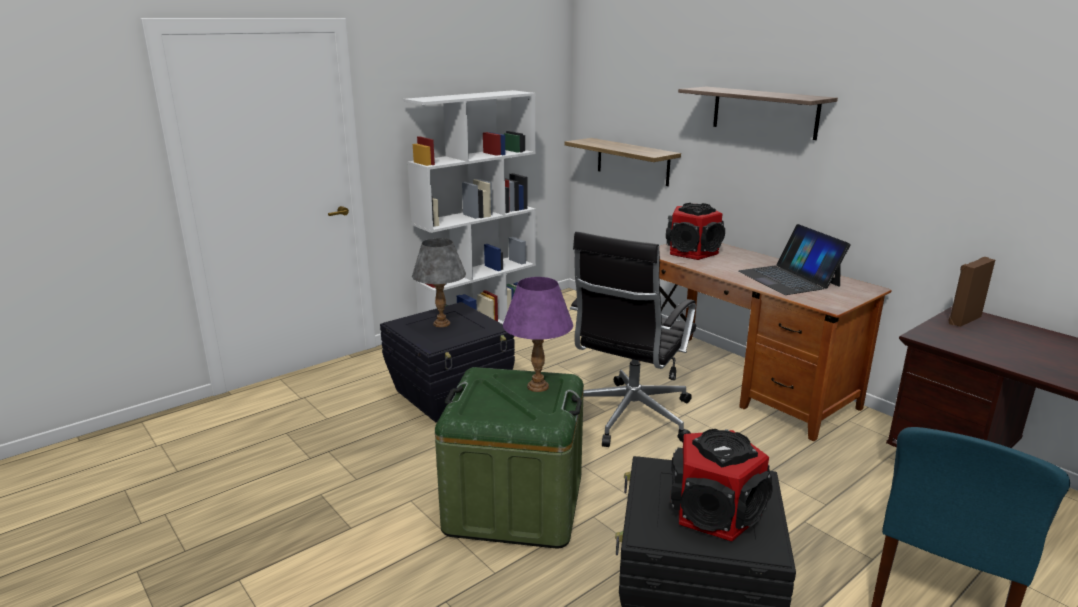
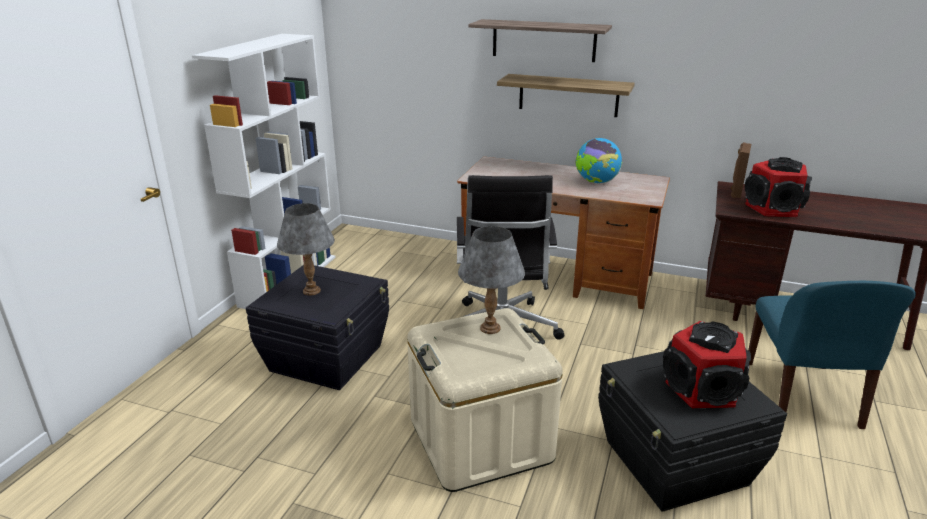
camera: 30 degrees left, 5 degrees up
(514, 504) = (480, 440): green storage box -> beige storage box
(537, 387) = (490, 328): purple table lamp -> grey table lamp
(632, 161) = (406, 94): shelf -> shelf (568, 95)
(692, 252) = (500, 172): speaker -> speaker (772, 208)
(789, 278) = (596, 182): laptop -> globe

